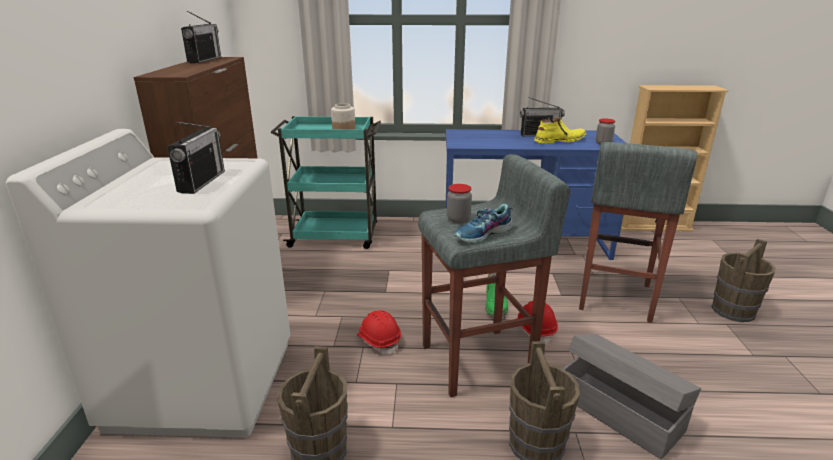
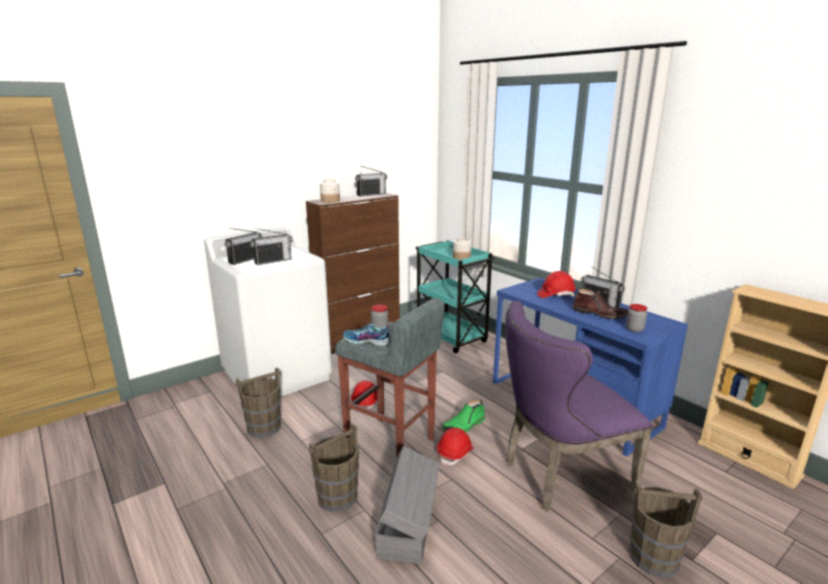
camera: 50 degrees right, 5 degrees down
(144, 194) = (245, 260): none -> radio
(179, 71) = (330, 201): none -> jar
(497, 138) = (555, 295): none -> red hard hat
(559, 141) = (600, 314): yellow boot -> brown boot
(613, 297) = (560, 476): grey stool -> purple chair

